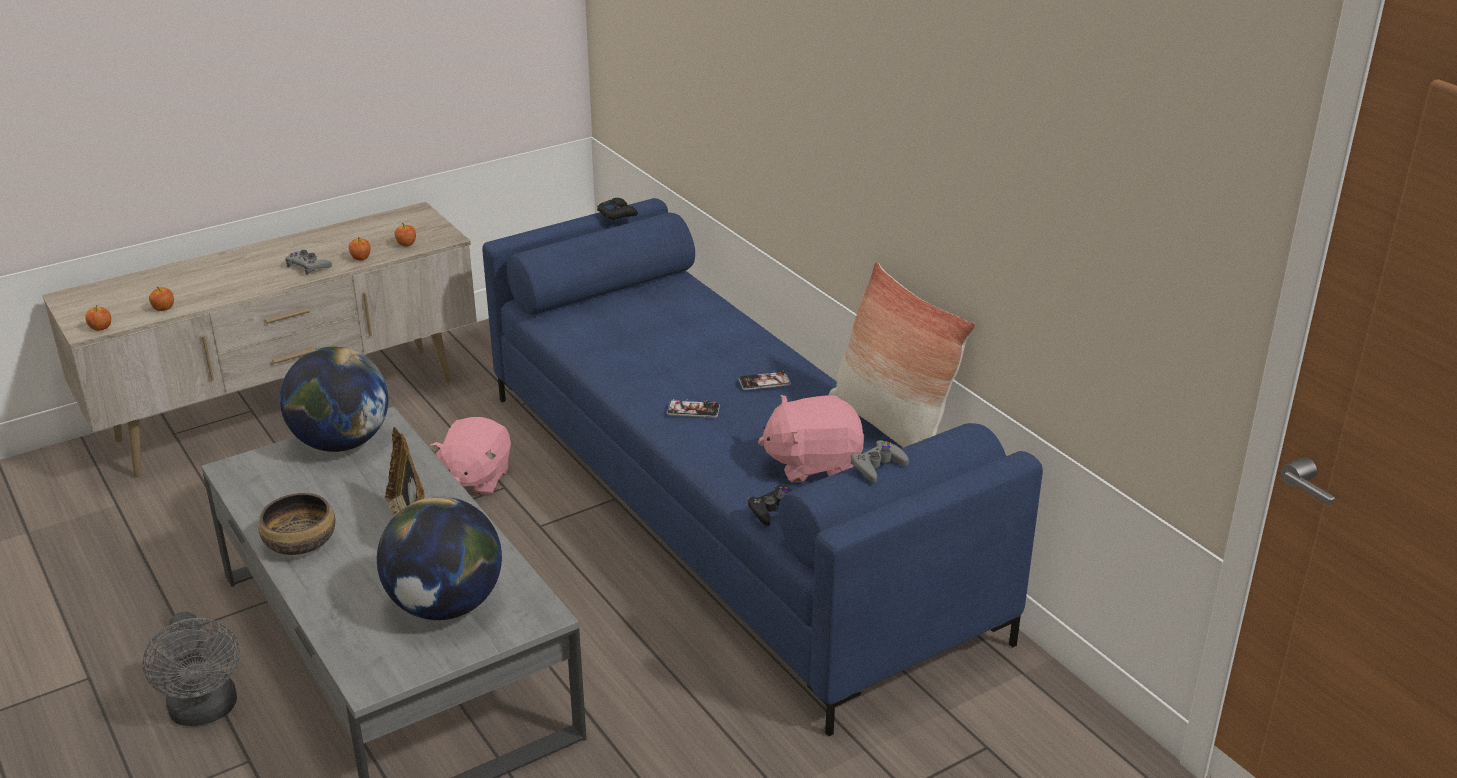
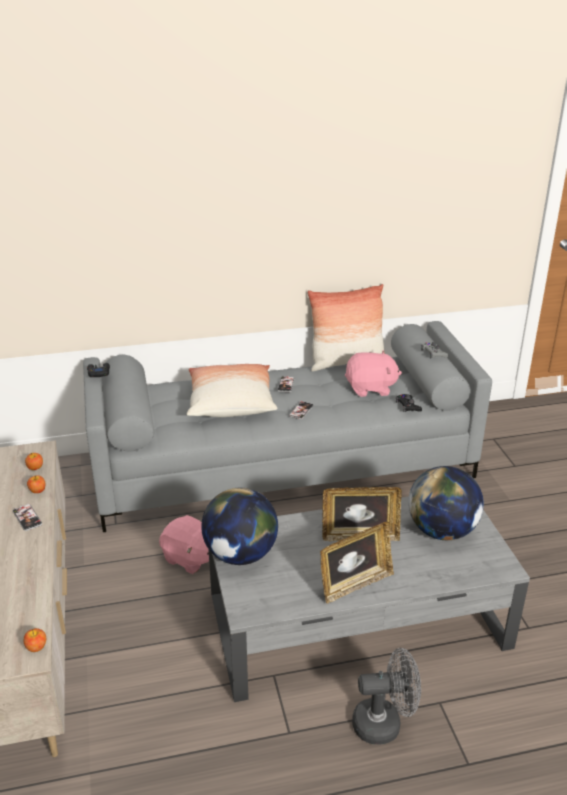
camera: 70 degrees left, 0 degrees up
(163, 308) = (31, 605): apple -> none
(301, 542) = (354, 584): bowl -> picture frame
(308, 266) = (27, 518): grey game controller -> phone
(681, 349) = (230, 402): none -> pillow
(731, 509) = (284, 466): blue sofa -> grey sofa
(812, 464) = (370, 388): pink plush toy -> pink plush toy turned 105 degrees counterclockwise

